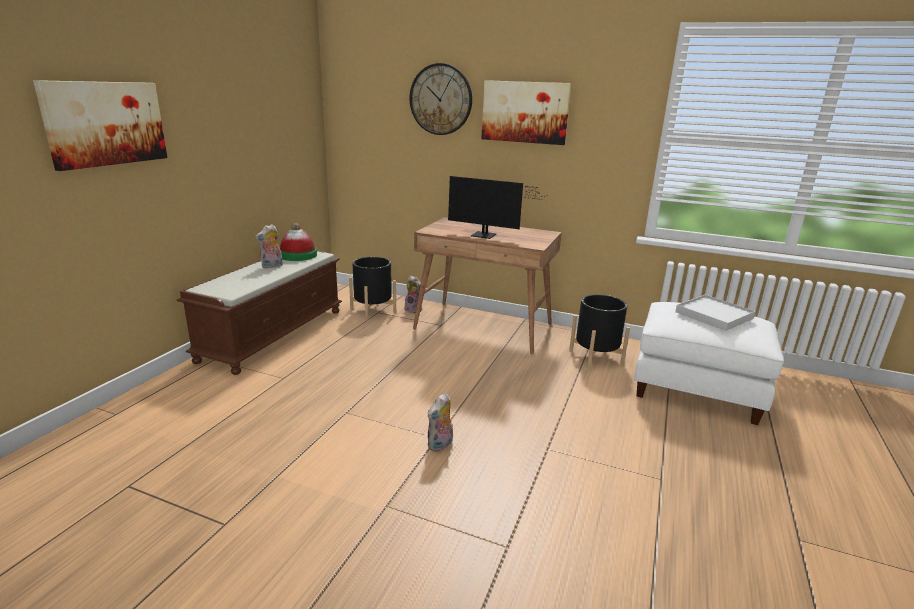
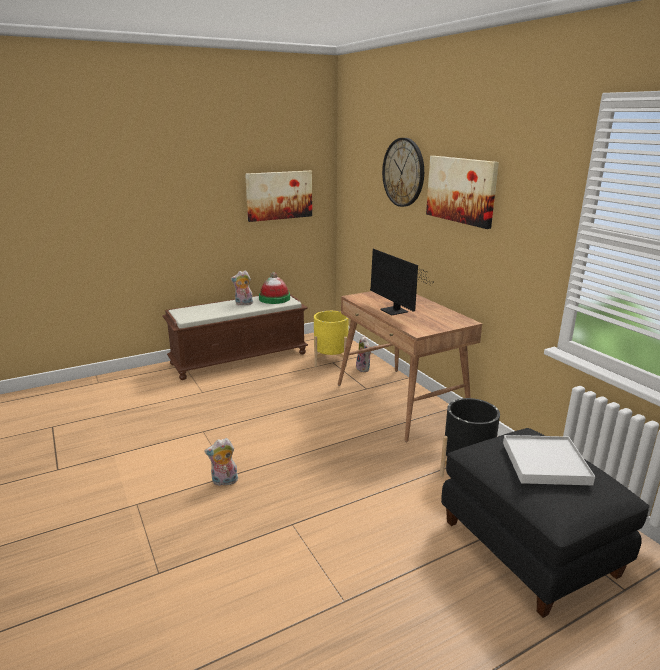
camera: 40 degrees right, 0 degrees up
(105, 123) = (119, 190): picture -> picture (279, 195)
(373, 311) = (331, 360): black planter -> yellow planter
(696, 389) = (530, 547): white ottoman -> black ottoman

